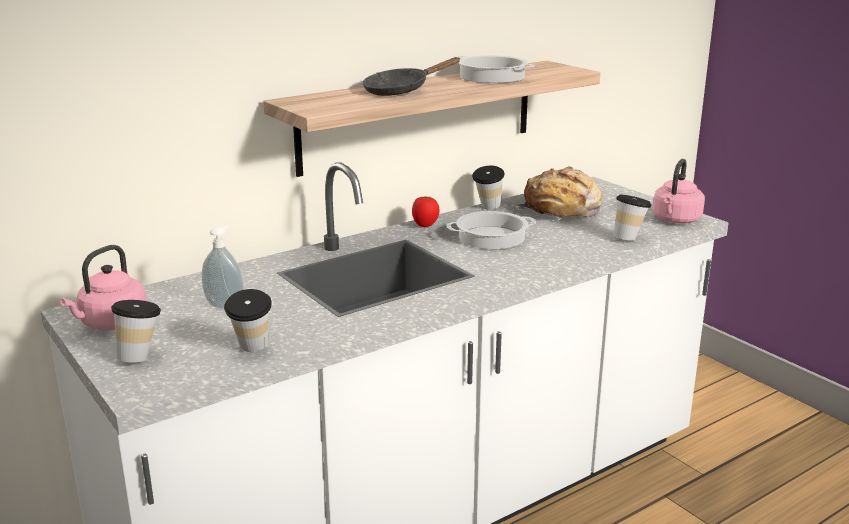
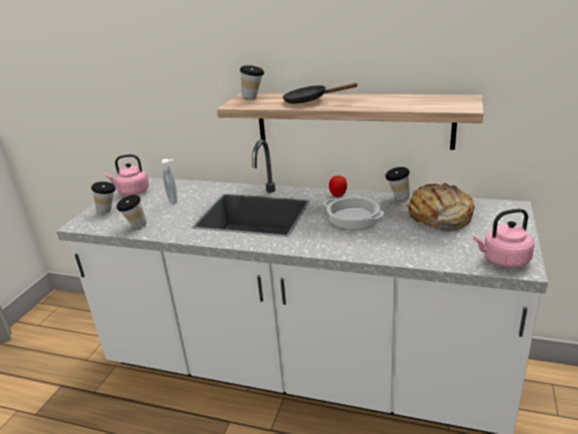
camera: 55 degrees right, 5 degrees up
(493, 76) = (393, 101): cooking pot -> none
(629, 238) = (432, 257): cup -> cup (254, 97)

